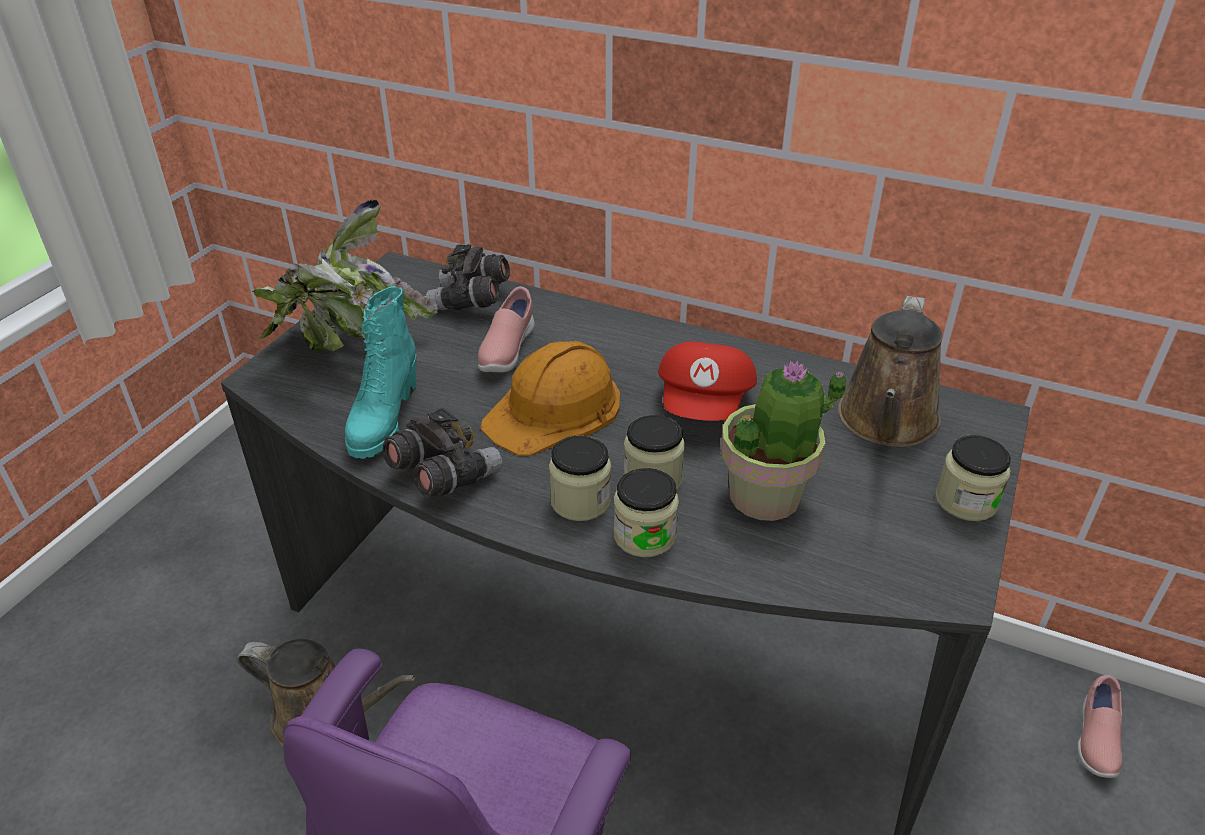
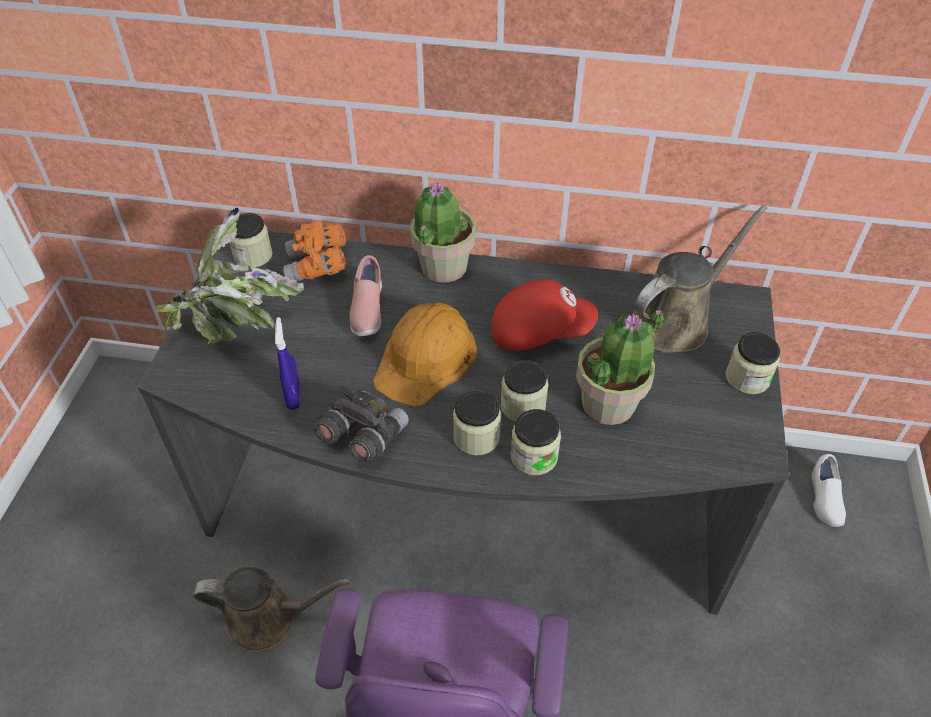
camera: 15 degrees left, 10 degrees up
(383, 420) = (293, 396): turquoise boot -> blue spray bottle
(405, 281) = (253, 256): none -> jar
(470, 301) = (318, 267): grey binoculars -> orange binoculars
(614, 323) = (443, 267): none -> potted plant
(705, 404) = (539, 331): red cap -> red cap turned 90 degrees counterclockwise
(886, 423) = (675, 321): brown watering can -> brown watering can turned 135 degrees counterclockwise
(1095, 739) = (823, 499): pink shoe -> white shoe

